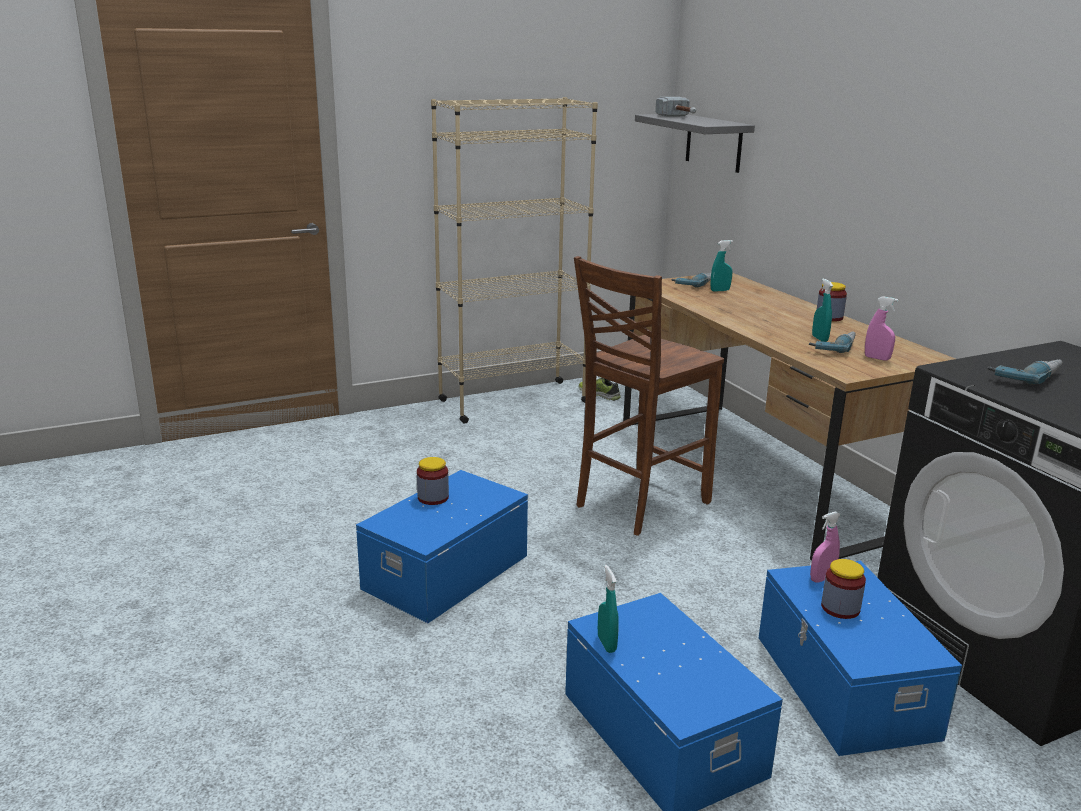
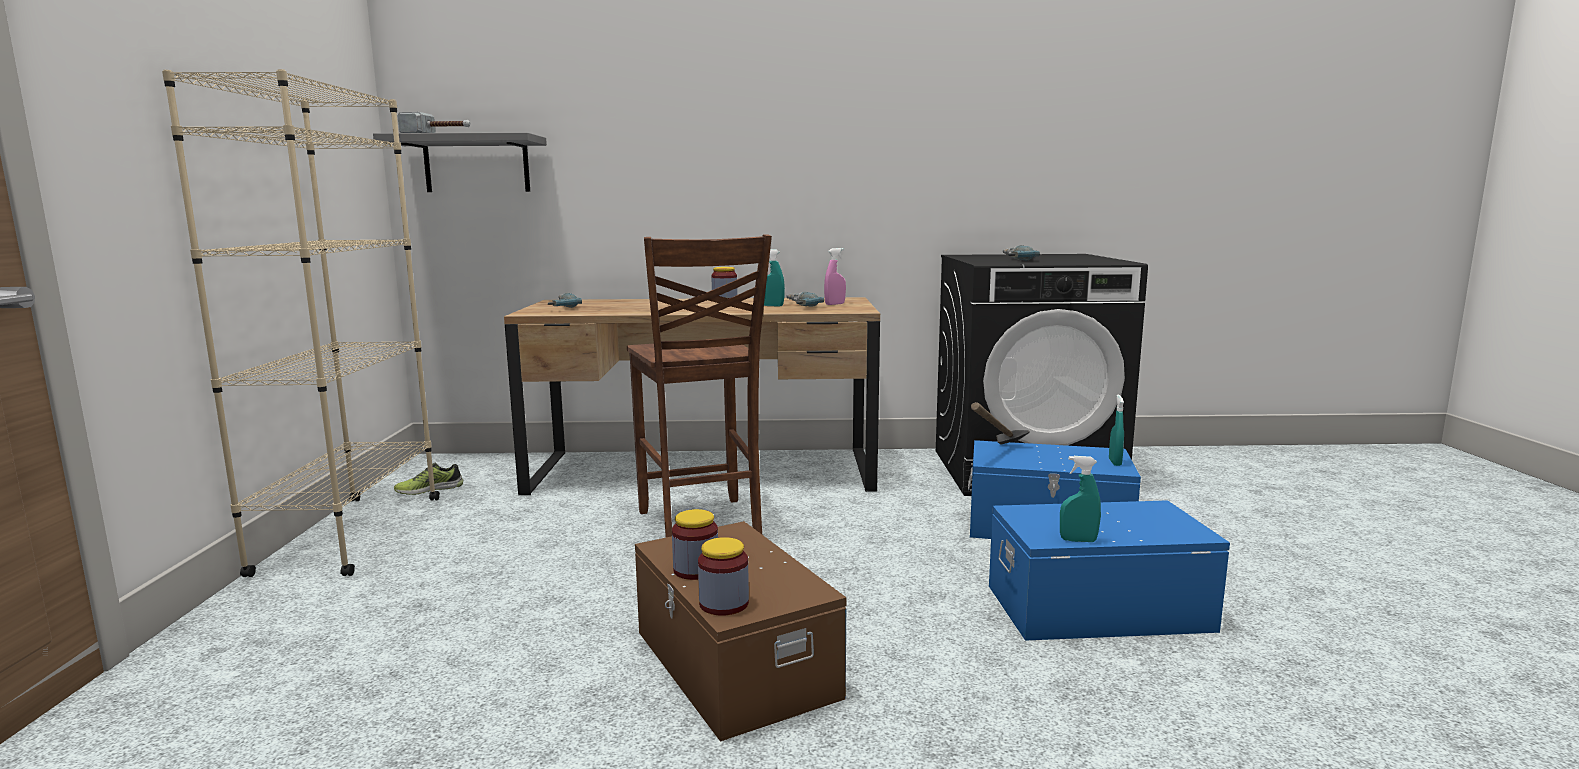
camera: 65 degrees left, 10 degrees down
(444, 571) = (732, 665): blue storage box -> brown storage box
(720, 290) = (596, 305): turquoise spray bottle -> turquoise spray bottle (1115, 462)
(822, 578) = (997, 454): pink spray bottle -> hammer
(840, 608) = (1042, 459): jar -> jar (724, 604)

